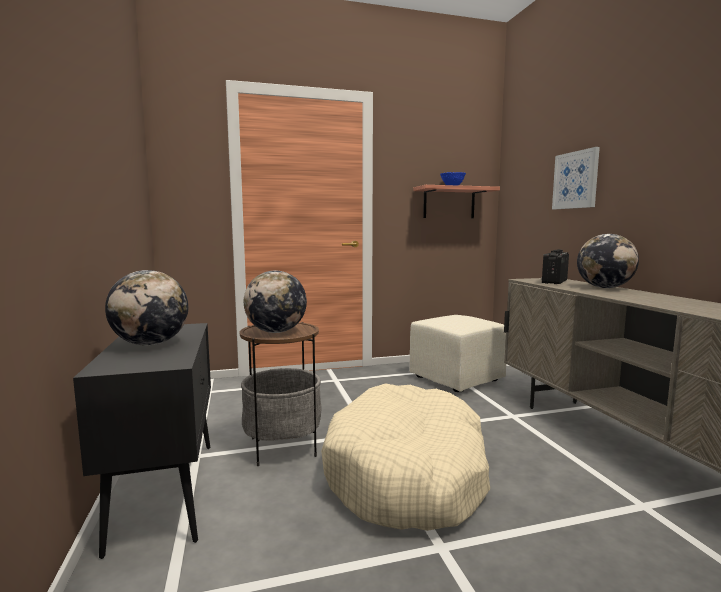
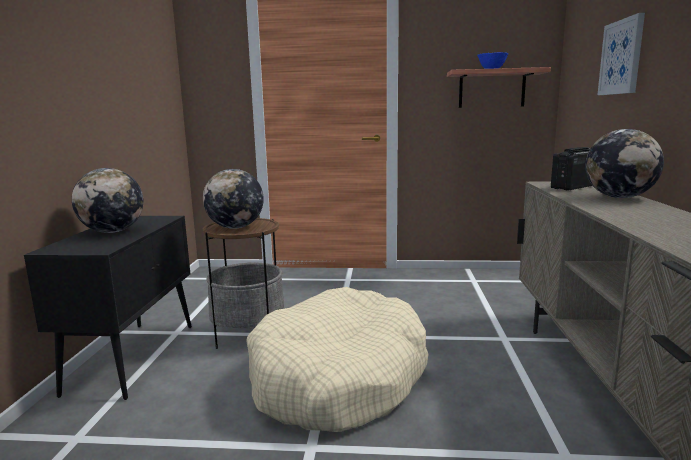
camera: 20 degrees right, 5 degrees up
(456, 378) = (477, 291): beige ottoman -> none

